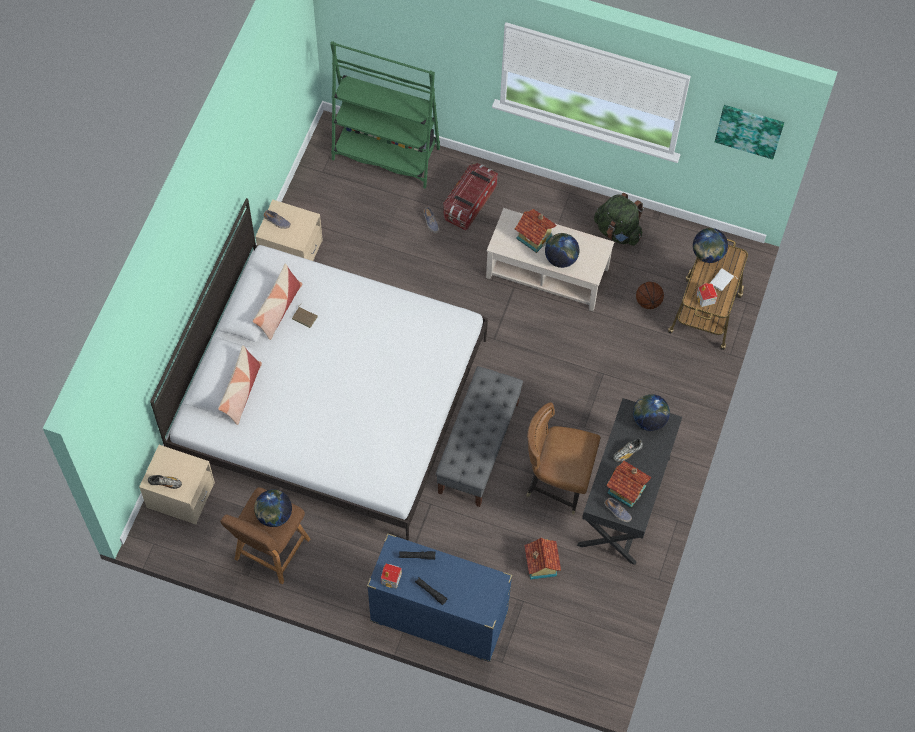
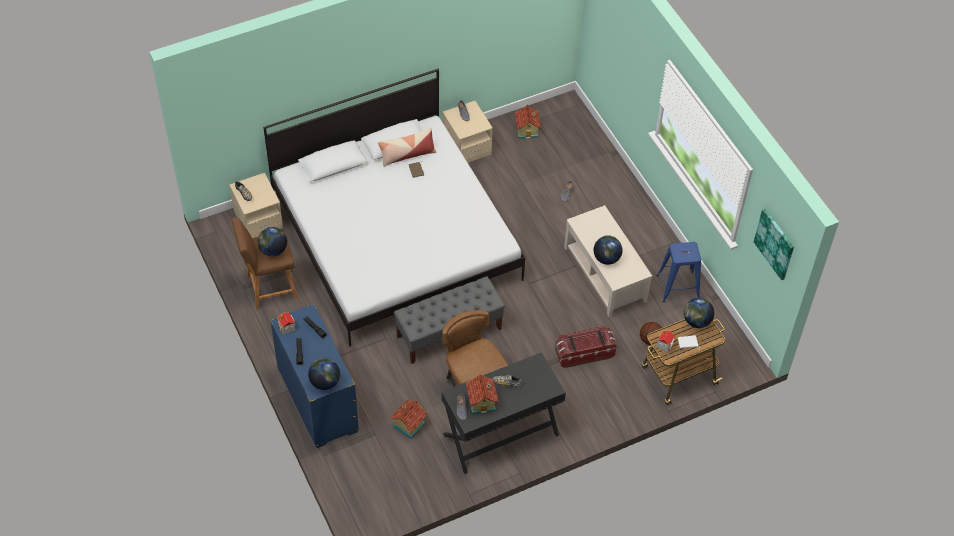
camera: 45 degrees right, 10 degrees down
(241, 392) = (336, 180): pillow -> none
(386, 154) = (583, 138): green bookcase -> none
(469, 203) = (602, 201): storage box -> storage box (584, 353)
(534, 236) = (605, 234): toy house -> toy house (527, 130)
(618, 231) = (678, 287): green backpack -> blue stool
(649, 420) = (542, 377): globe -> globe (325, 382)

